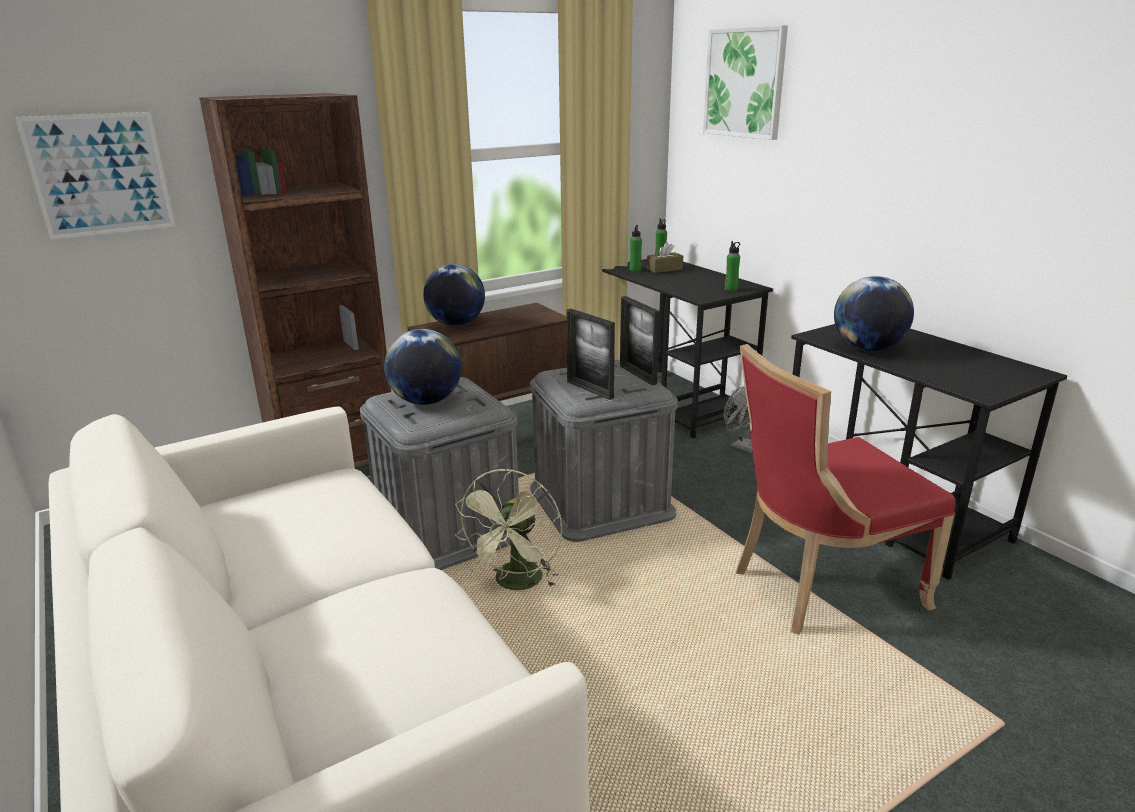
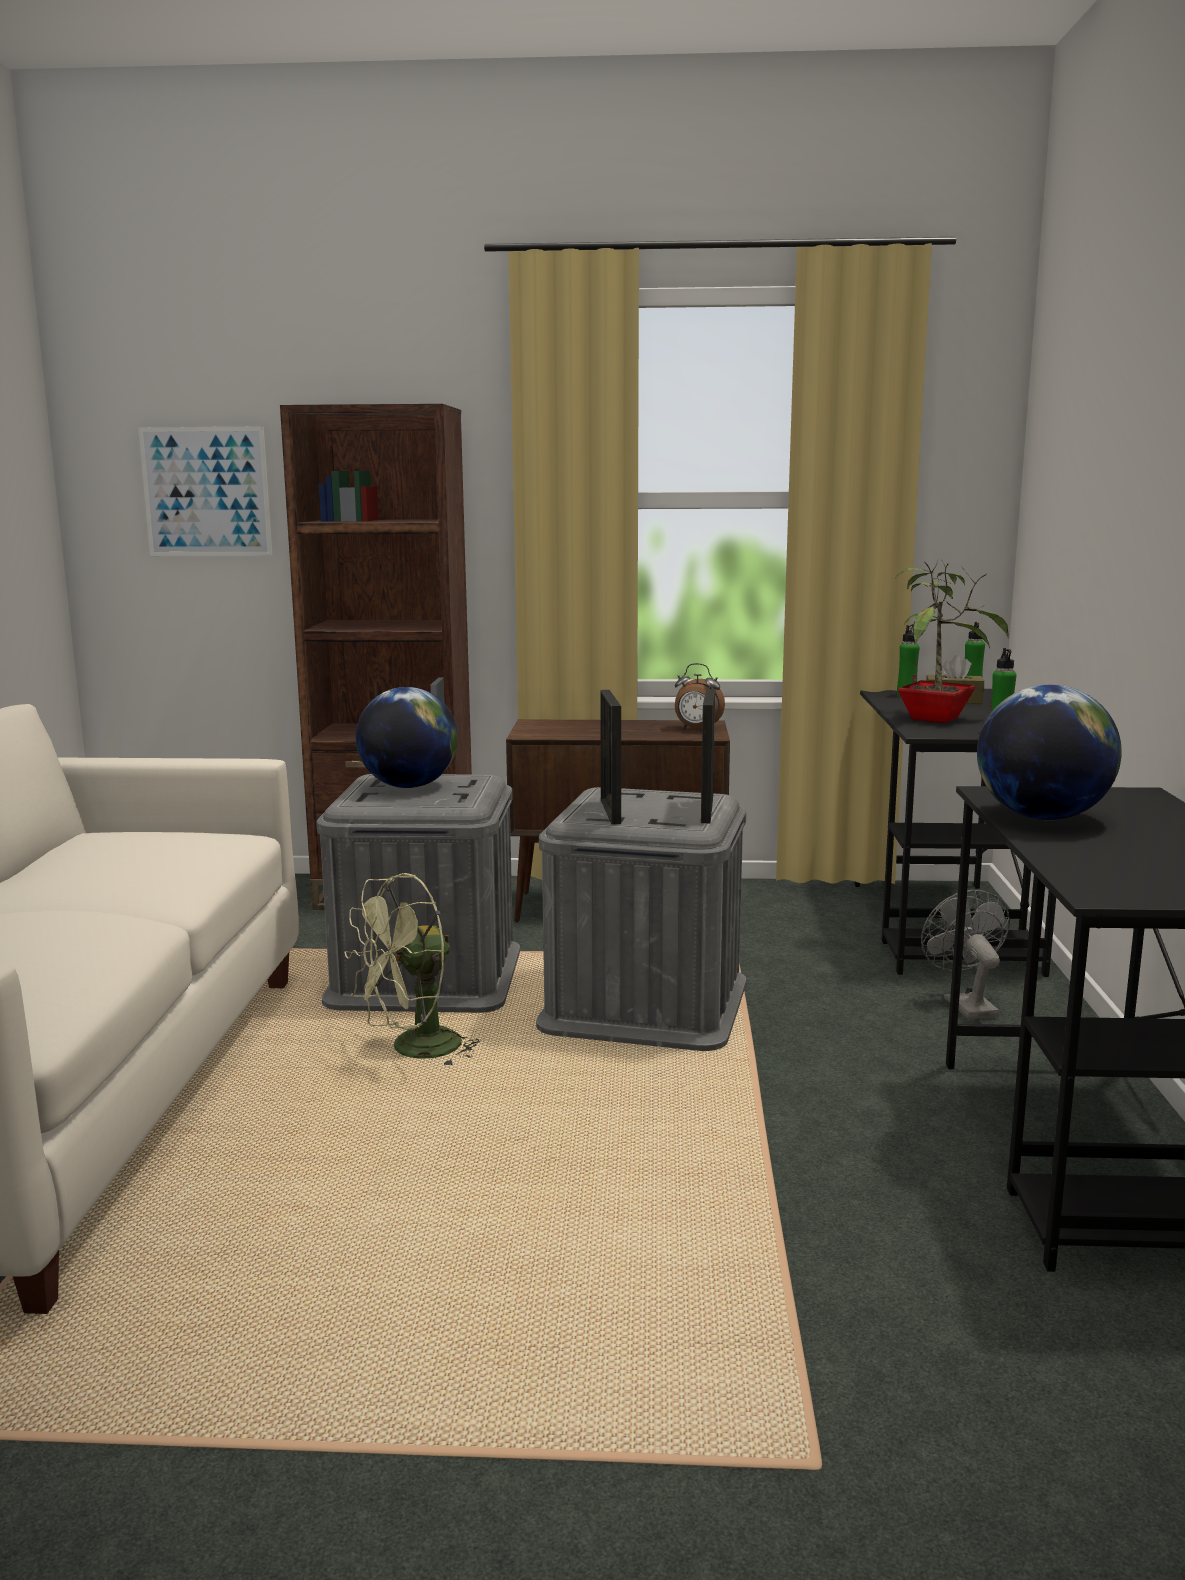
camera: 35 degrees right, 10 degrees down
(456, 324) = (575, 724): globe -> none
(537, 313) = (697, 729): none -> alarm clock
(684, 285) = (936, 718): none -> potted plant
(744, 83) = (1080, 394): picture -> none
(819, 587) = (800, 1195): red chair -> none

